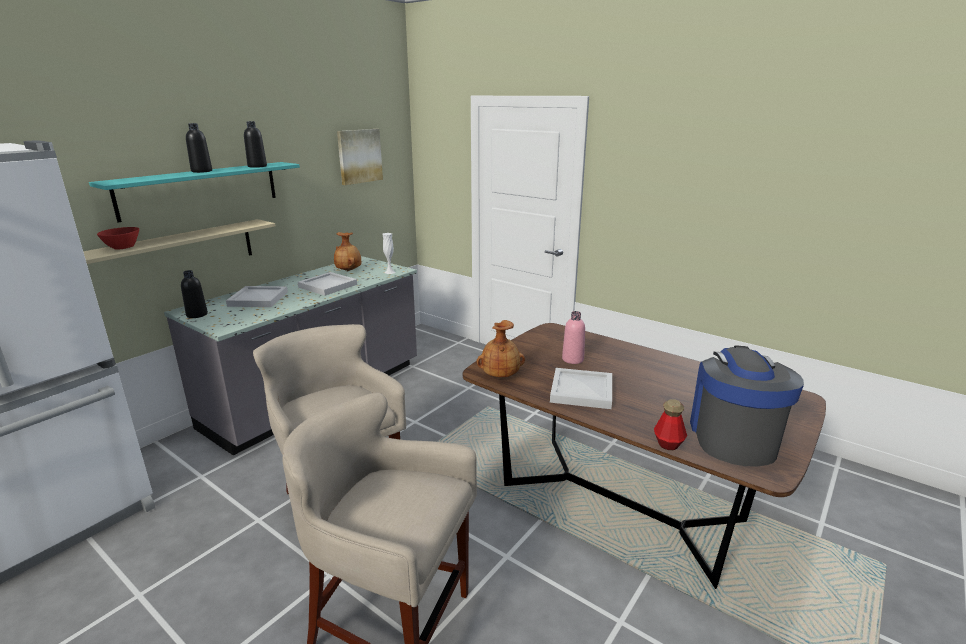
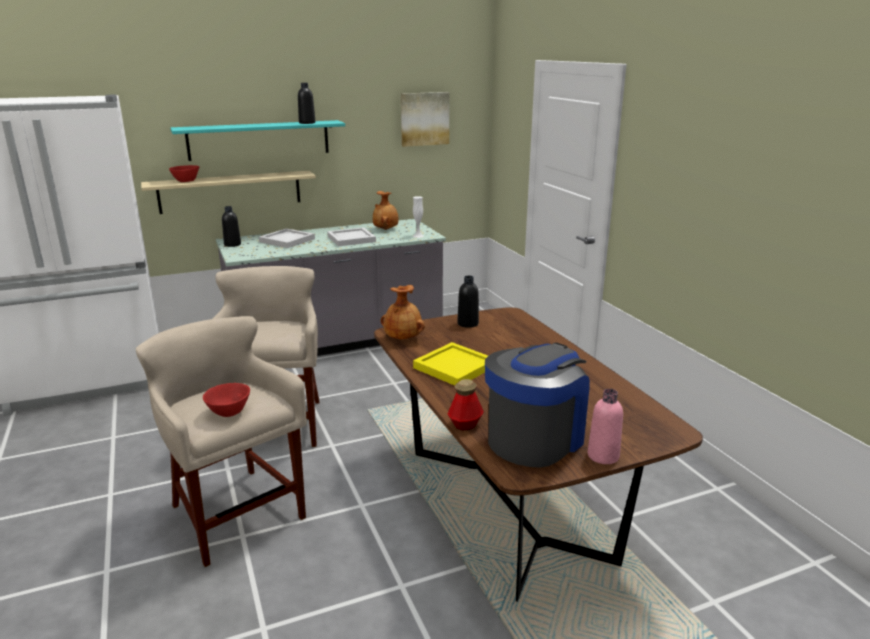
camera: 30 degrees right, 0 degrees up
(201, 171) = (258, 124): black bottle -> black bottle (468, 323)
(416, 512) = (228, 411): none -> red bowl
(572, 359) = (487, 342): pink bottle -> pink bottle (603, 456)
(582, 390) = (456, 367): white tray -> yellow tray

